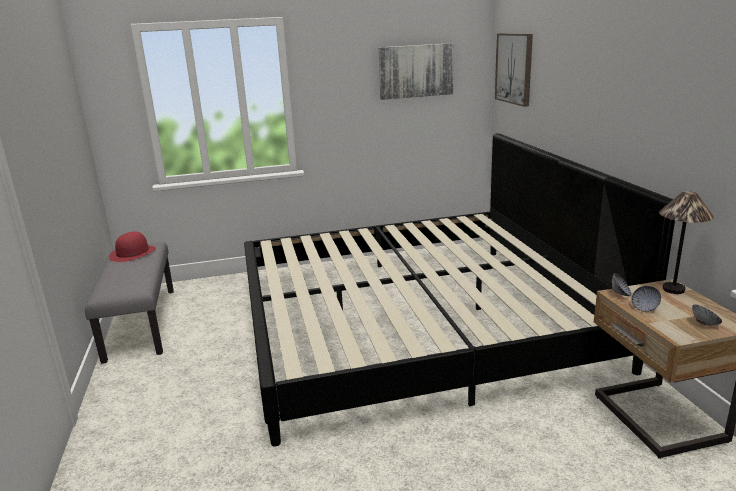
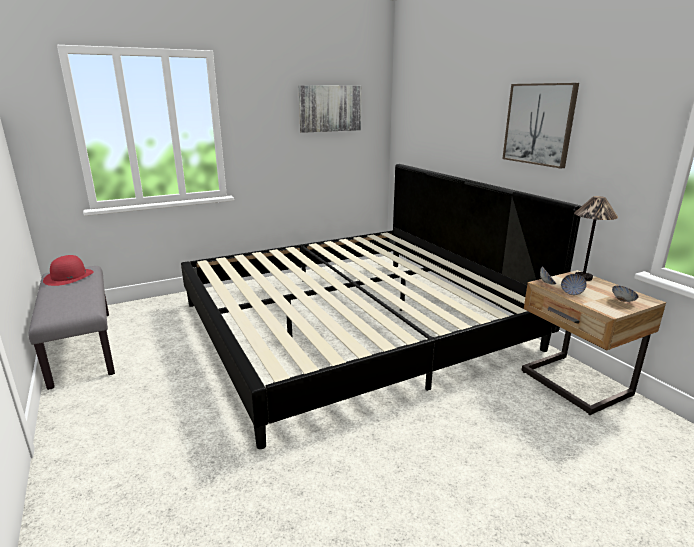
camera: 15 degrees left, 0 degrees up
(514, 68) = (414, 108): picture -> picture (539, 124)

